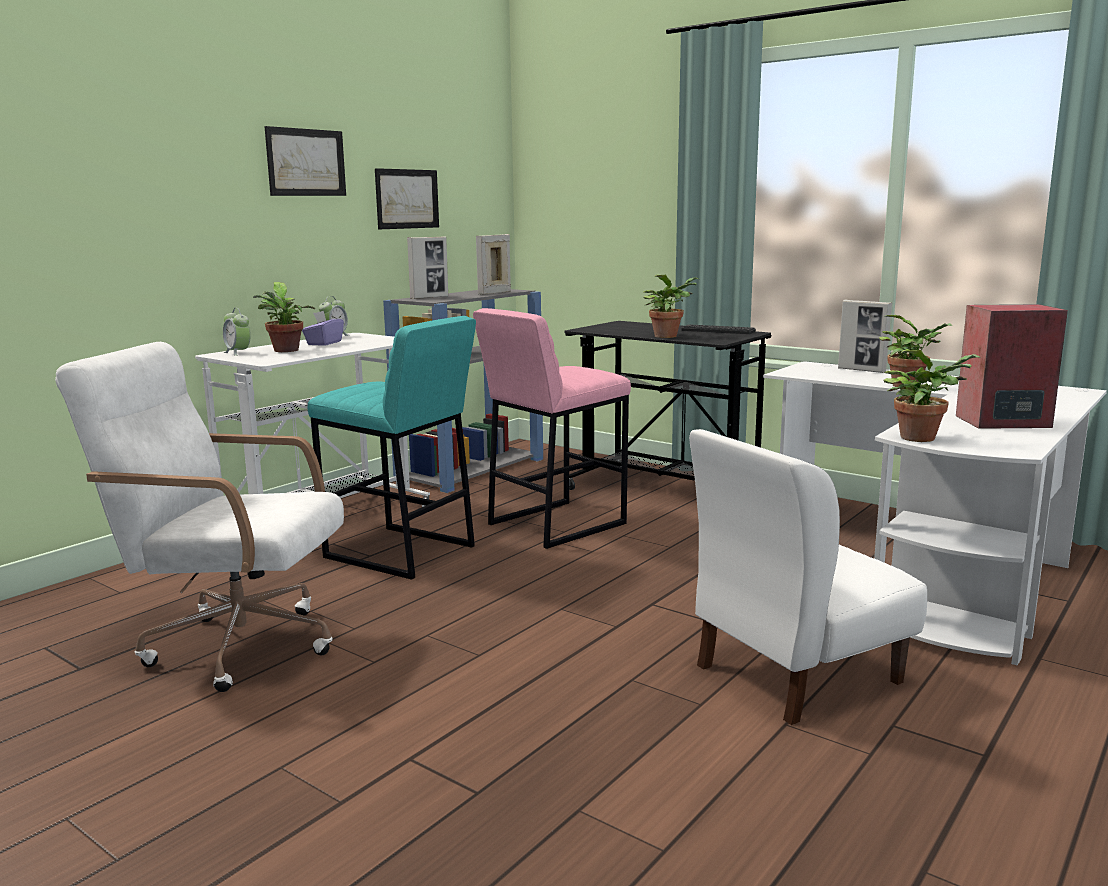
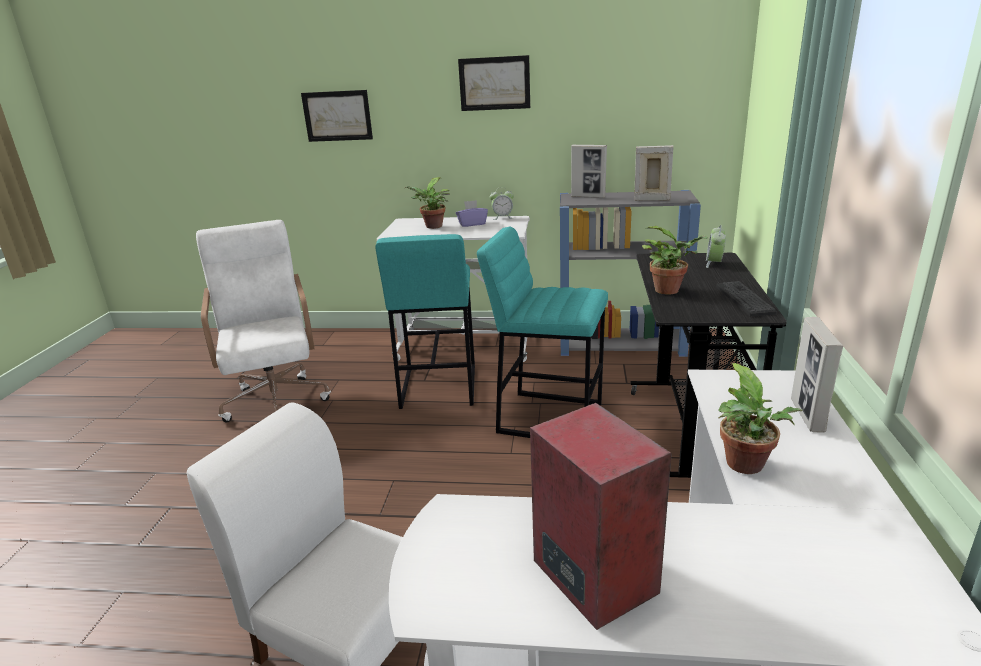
camera: 60 degrees right, 10 degrees up
(238, 353) = (413, 222): alarm clock -> alarm clock (714, 264)
(407, 199) = (598, 107): picture -> picture (337, 116)
(554, 524) = (547, 417): pink stool -> turquoise stool
(921, 437) = (448, 525): potted plant -> none

